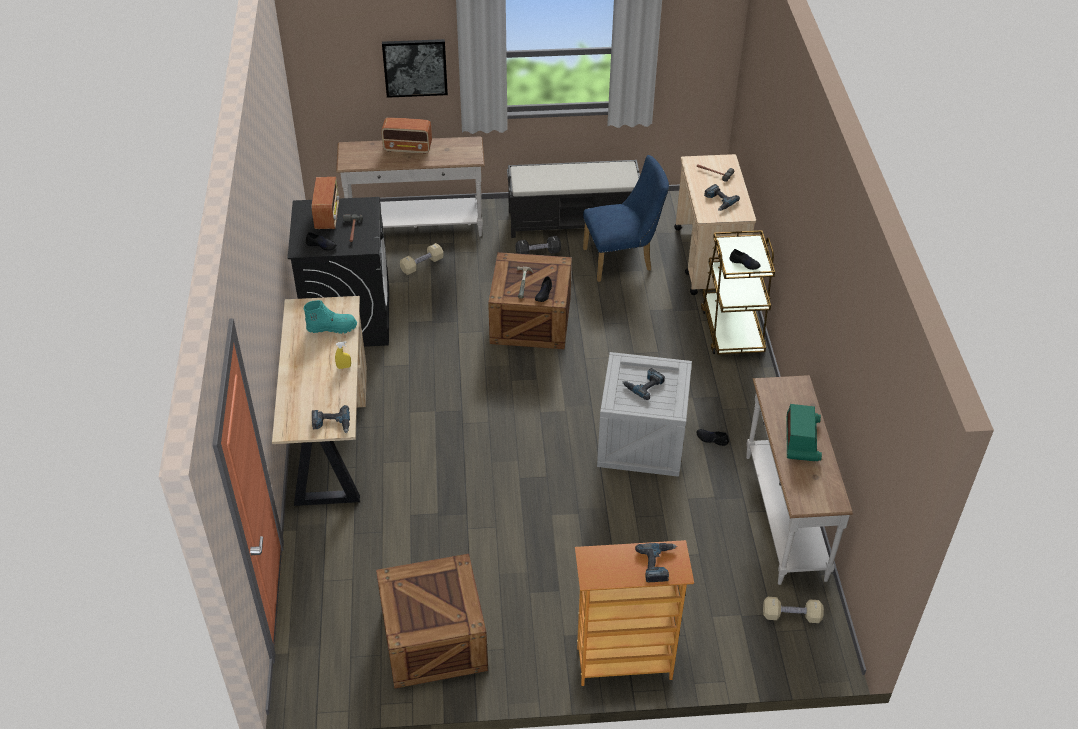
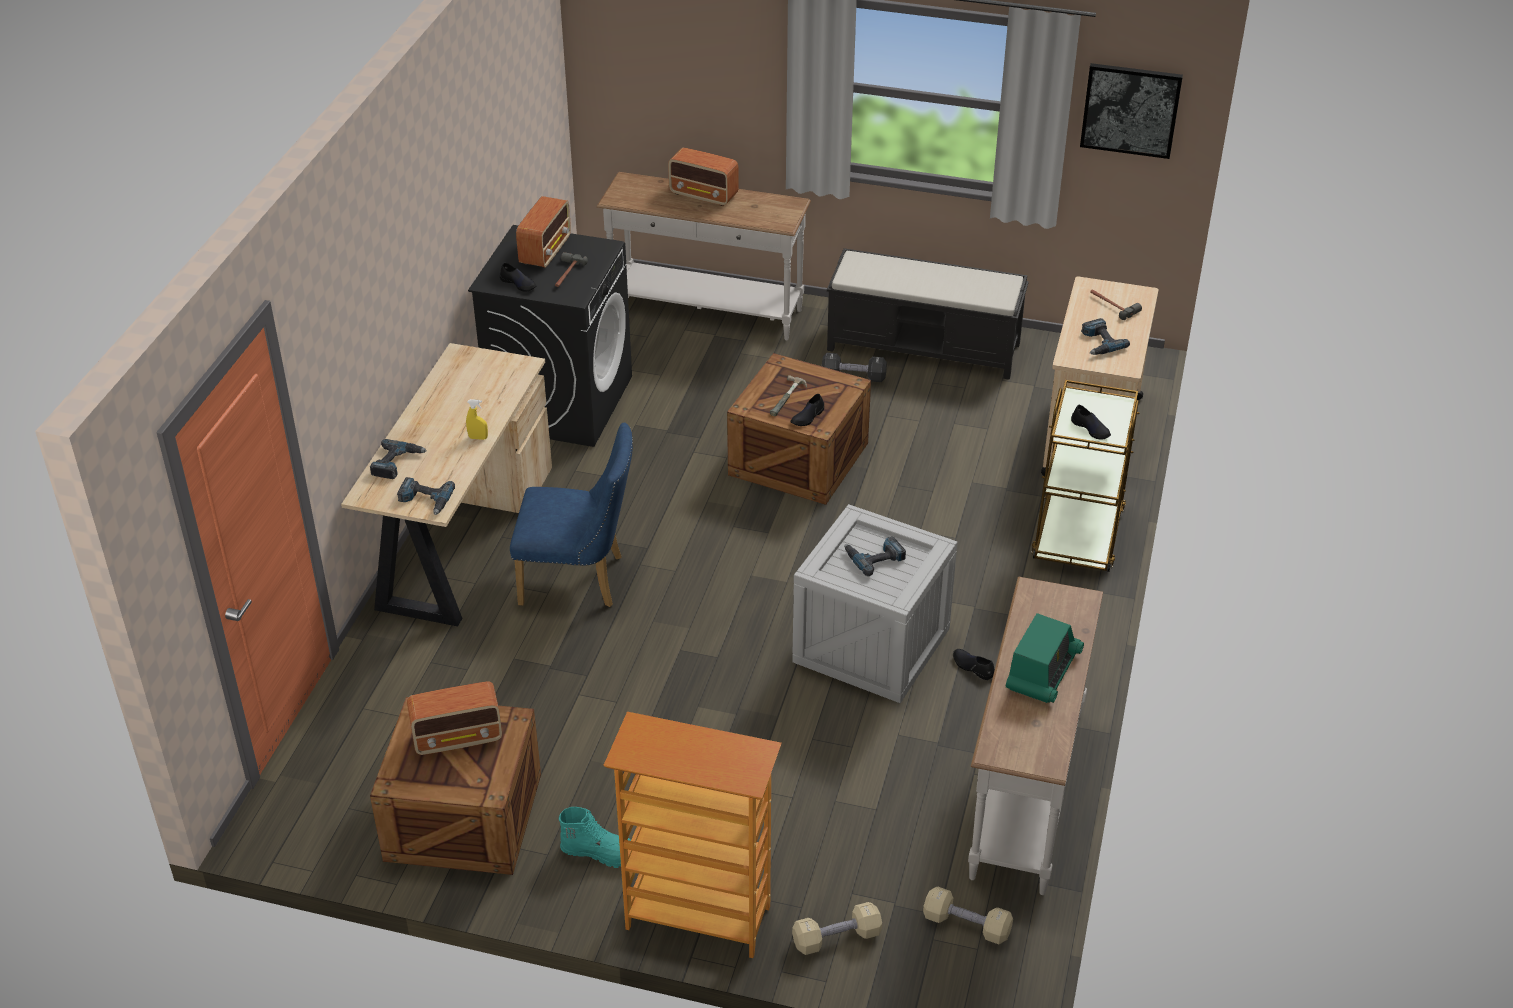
camera: 20 degrees right, 5 degrees down
(332, 327) = (489, 388): turquoise boot -> turquoise boot (600, 852)
(415, 67) = (732, 85): picture -> picture (1130, 109)
(422, 265) = (689, 359): beige dumbbell -> beige dumbbell (836, 938)
(428, 589) = (458, 738): none -> radio
(622, 260) = (967, 410): blue chair -> blue chair (580, 581)
(658, 564) = (726, 761): power drill -> power drill (397, 463)

